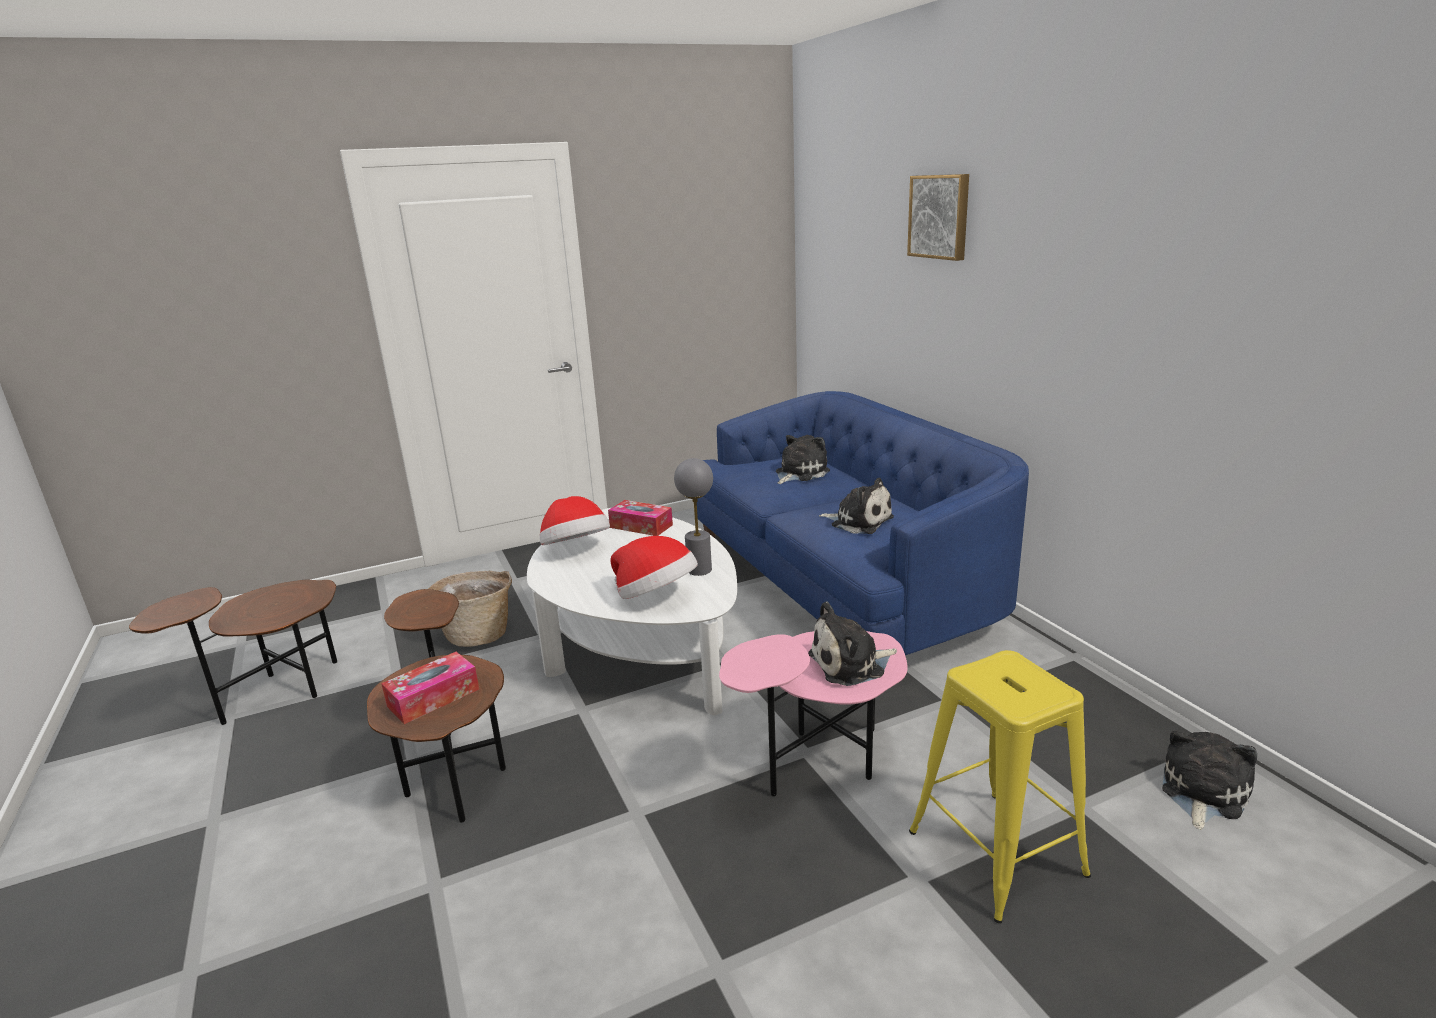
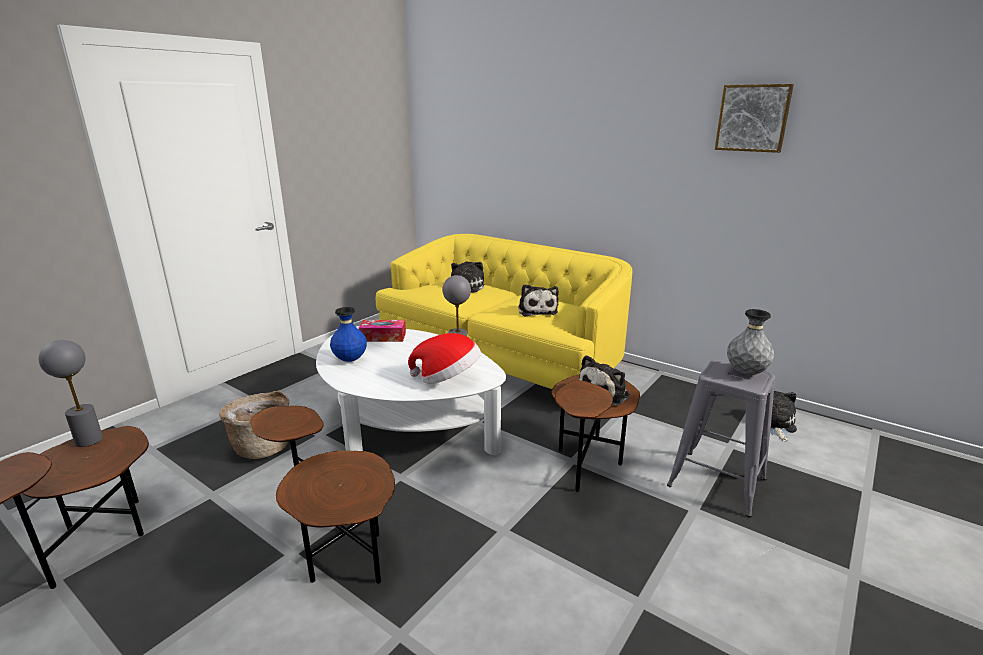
camera: 30 degrees left, 0 degrees up
(291, 587) = (89, 440): none -> grey table lamp
(433, 697) = (341, 487): tissue box -> none
(576, 549) = (350, 360): hat -> blue vase
(820, 765) = (587, 465): pink side table -> brown side table
(842, 583) = (502, 358): blue sofa -> yellow sofa
(858, 521) = (537, 310): plush toy -> plush toy turned 75 degrees clockwise
(940, 216) = (546, 113): picture -> picture (753, 118)
(996, 853) = (716, 482): yellow stool -> grey stool
(1033, 684) = (746, 373): none -> grey vase

